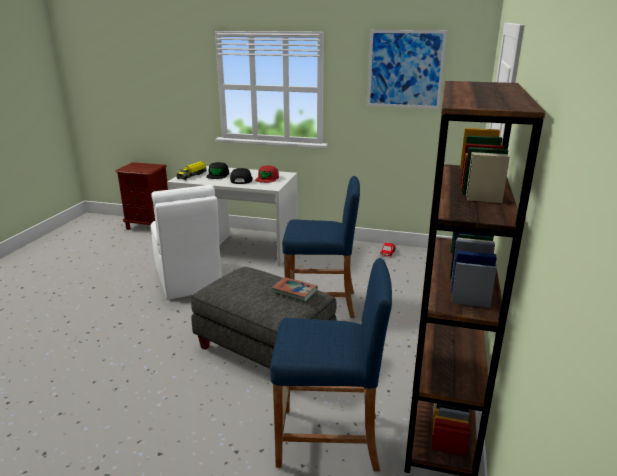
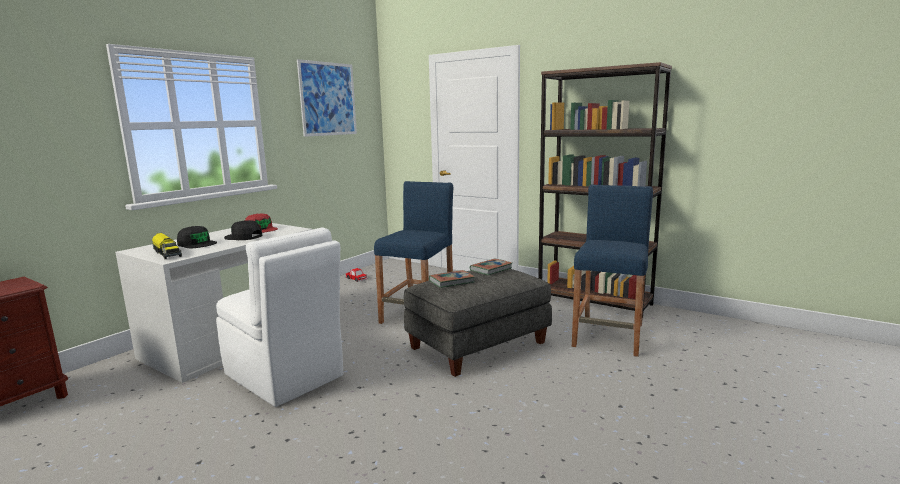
camera: 70 degrees left, 10 degrees down
(188, 280) = (285, 376): white chair -> white chair turned 45 degrees clockwise
(248, 279) = (451, 281): none -> book

